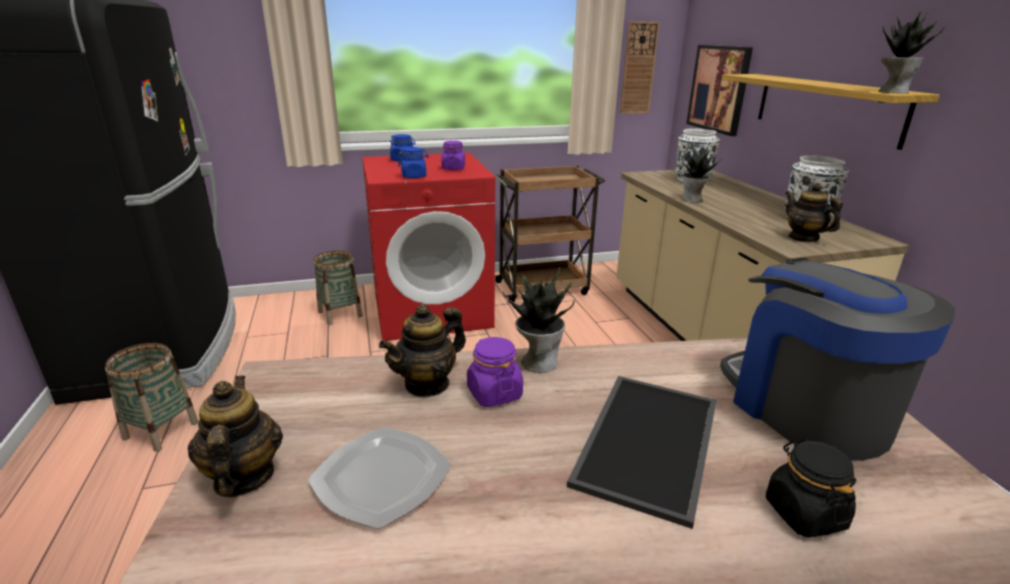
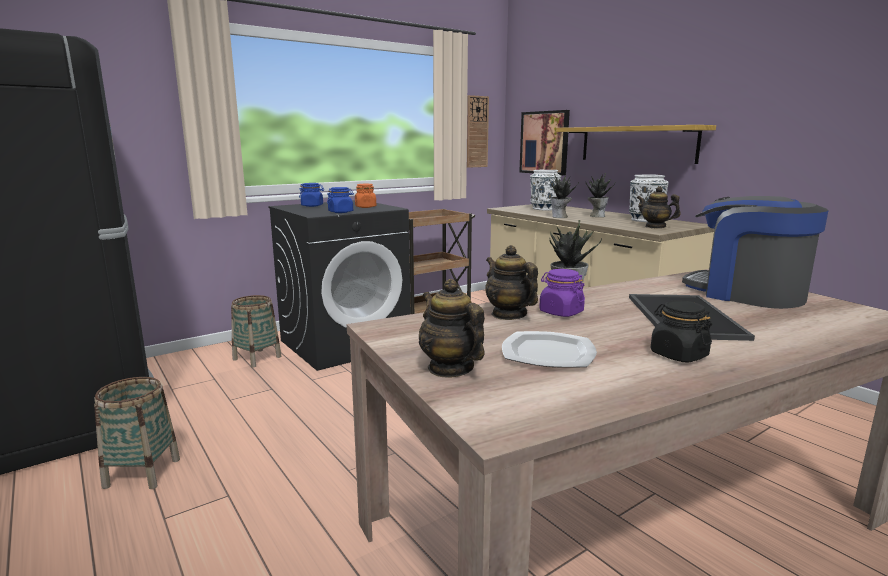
camera: 20 degrees left, 10 degrees down
(427, 384) = (509, 315): teapot -> teapot turned 120 degrees clockwise
(432, 310) = (345, 343): red washing machine -> black washing machine
(453, 168) = (365, 207): purple jar -> orange jar
(804, 513) = (798, 327): black jar -> black jar (678, 355)
(892, 92) = (689, 124): potted plant -> potted plant (596, 216)

